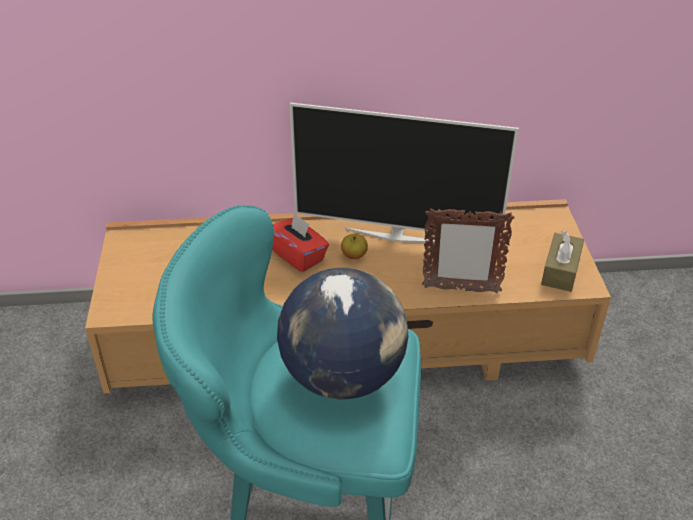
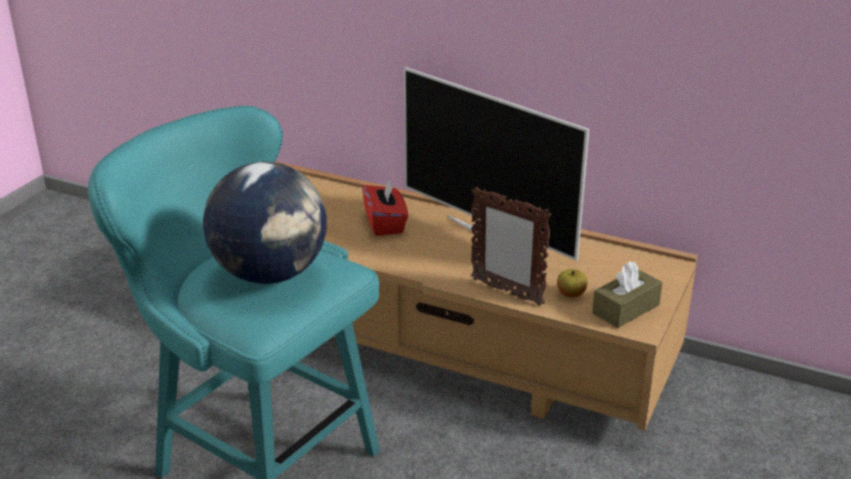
camera: 30 degrees right, 10 degrees down
(354, 255) = (435, 238): apple -> apple (571, 294)

